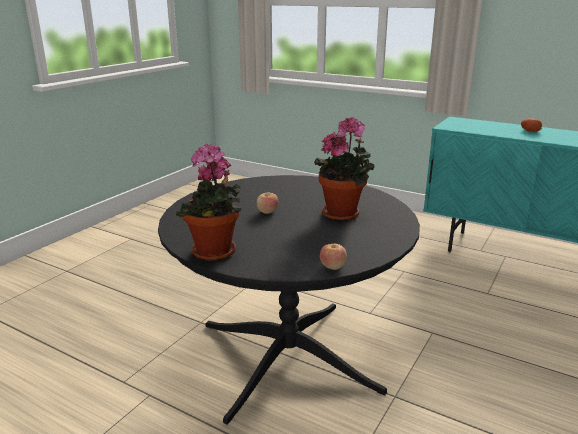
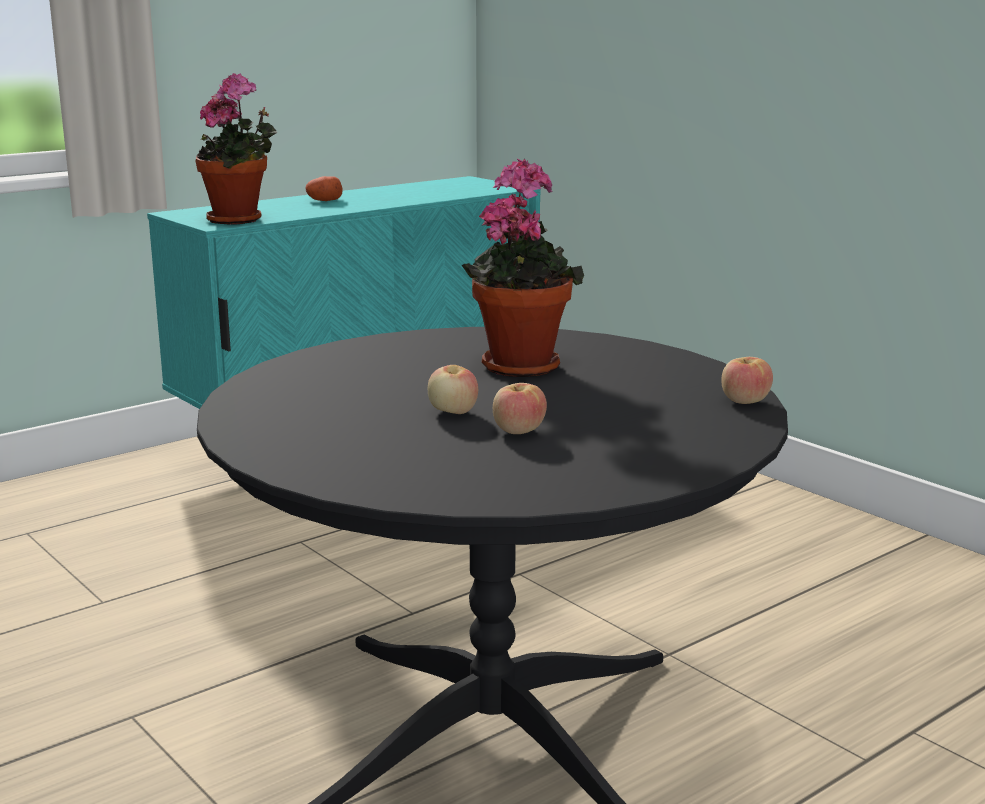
camera: 70 degrees left, 5 degrees down
(215, 254) = (641, 473): potted plant -> potted plant (240, 220)
(252, 226) = (518, 431): none -> apple

